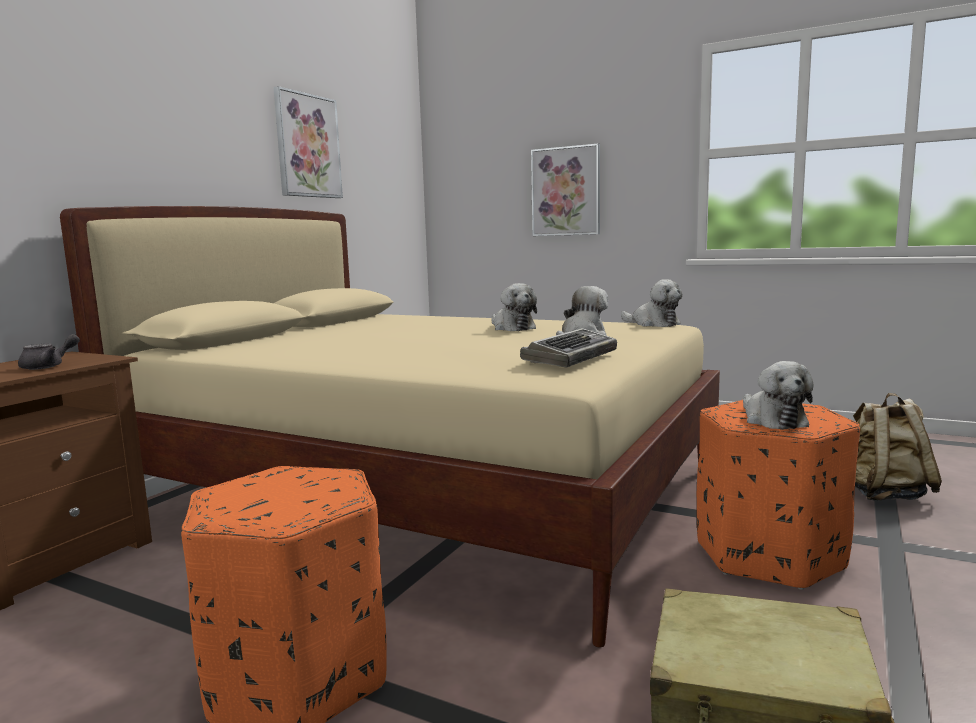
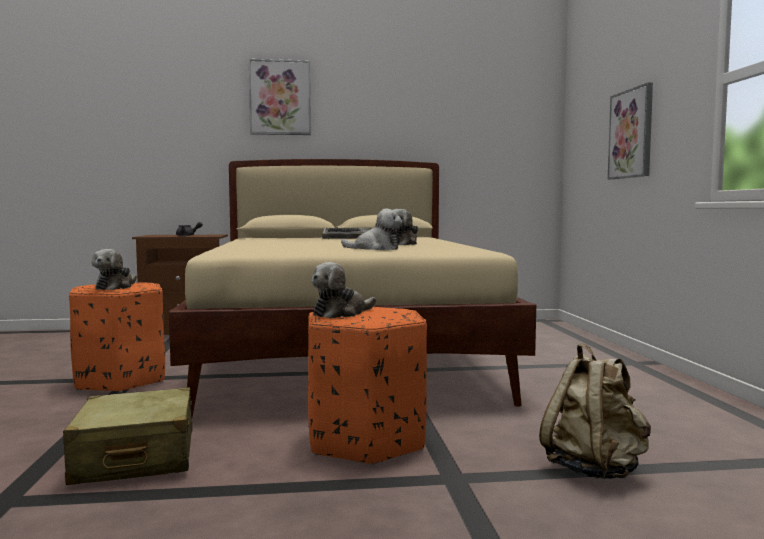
camera: 55 degrees right, 5 degrees down
(307, 146) = (419, 115): picture -> picture (280, 97)
(571, 357) = (277, 248): keyboard -> keyboard (349, 238)
(653, 324) = (484, 250): plush toy -> plush toy (115, 287)

